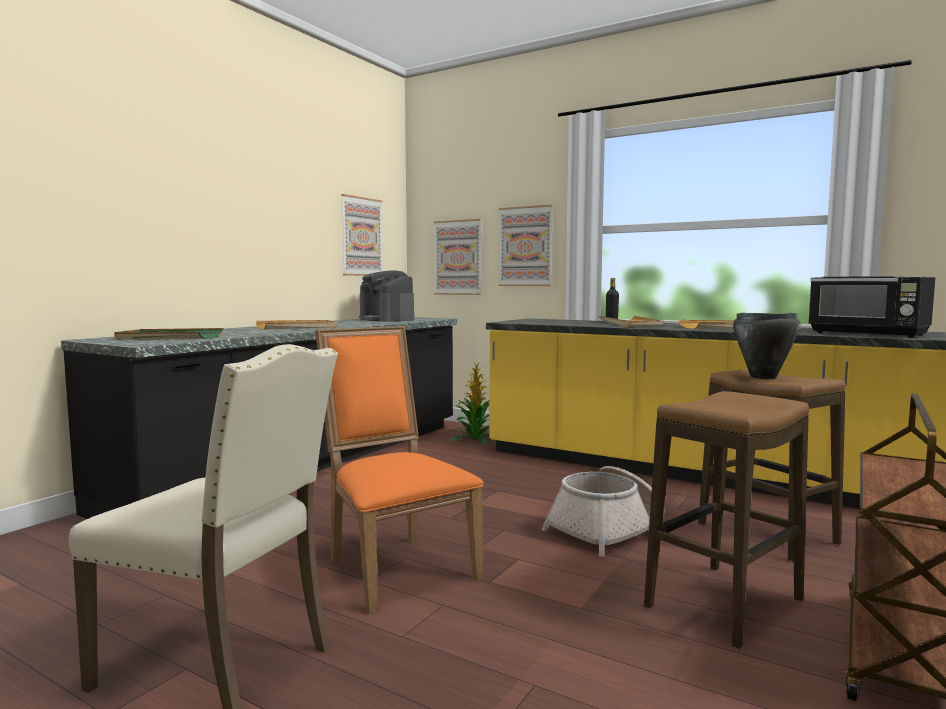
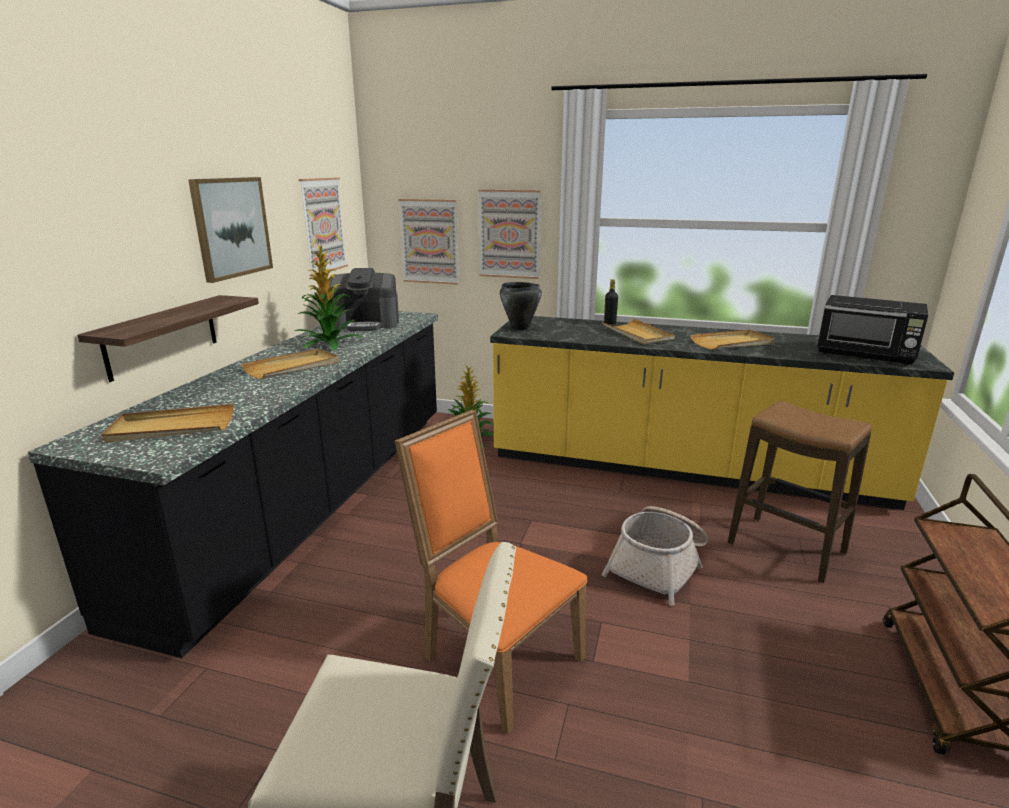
camera: 15 degrees left, 15 degrees up
(169, 338) = (171, 428): green tray -> beige tray
(193, 286) = (162, 336): none -> shelf
(271, 218) = (231, 227): none -> picture
(342, 323) = (329, 343): none -> potted plant
(387, 319) = (366, 324): coffee machine -> coffee machine turned 45 degrees counterclockwise
(724, 604) = (797, 651): stool -> none
(763, 377) = (804, 423): black cooking pot -> black cooking pot (520, 328)

